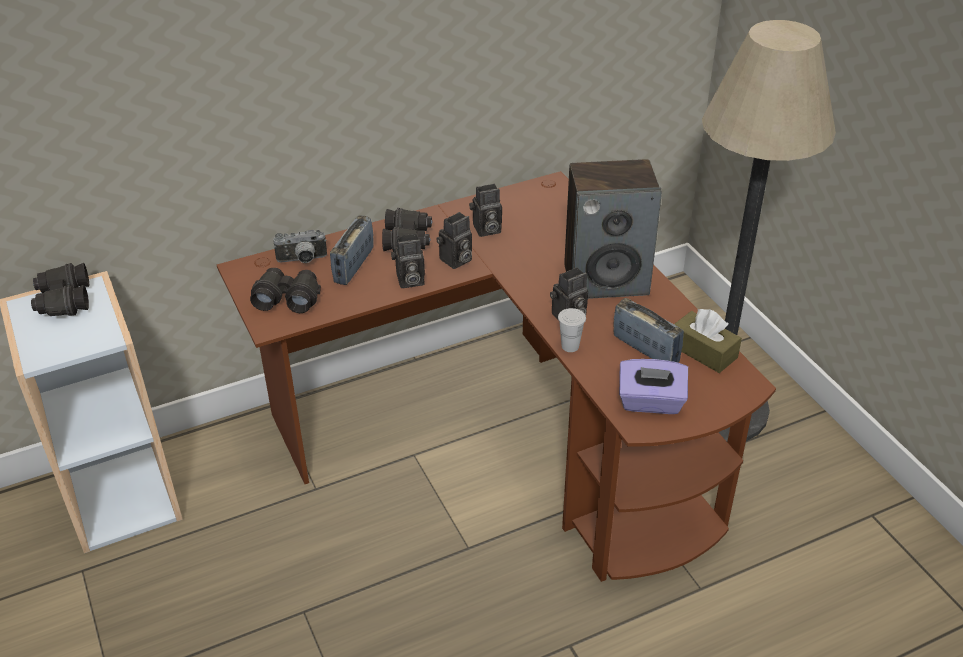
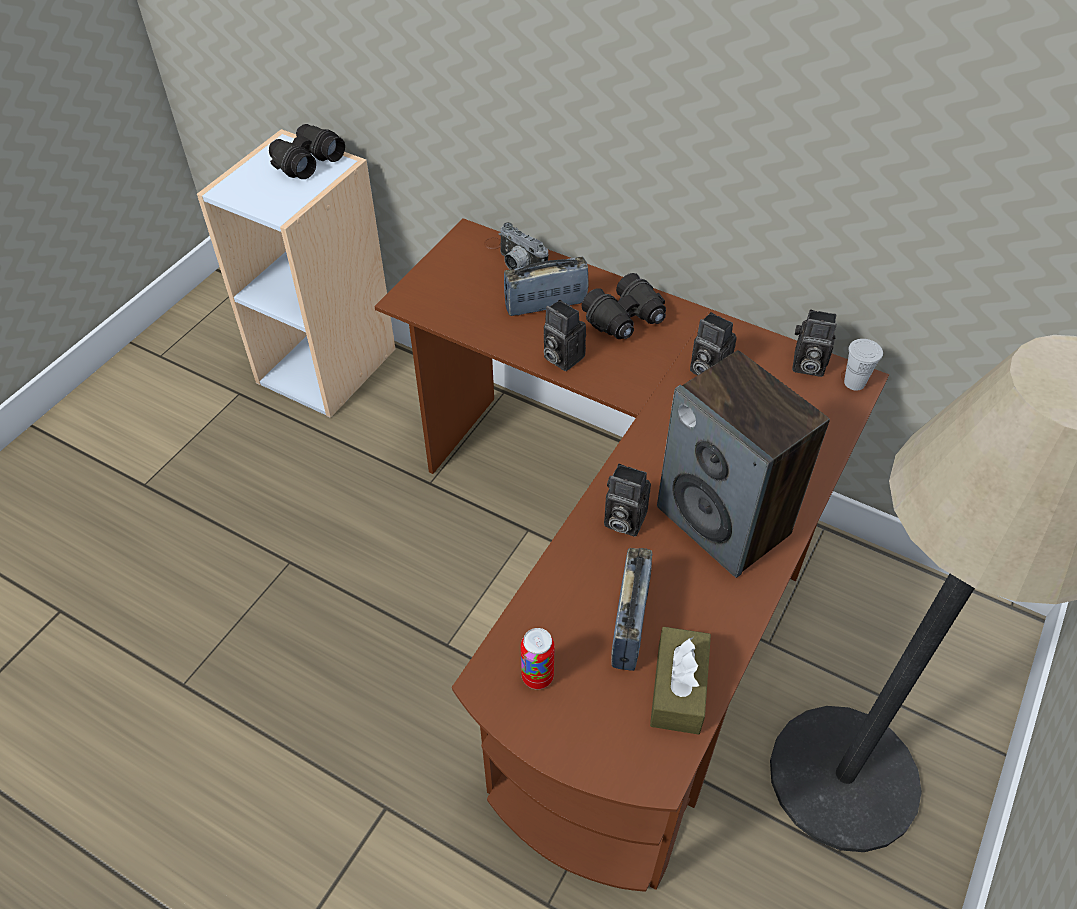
camera: 55 degrees right, 10 degrees up
(287, 298) = (455, 288): black binoculars -> none
(455, 261) = (628, 374): camera -> camera (806, 365)
(570, 346) = (573, 547): white cup -> white cup (854, 383)
(650, 402) = (537, 676): purple tissue box -> can

